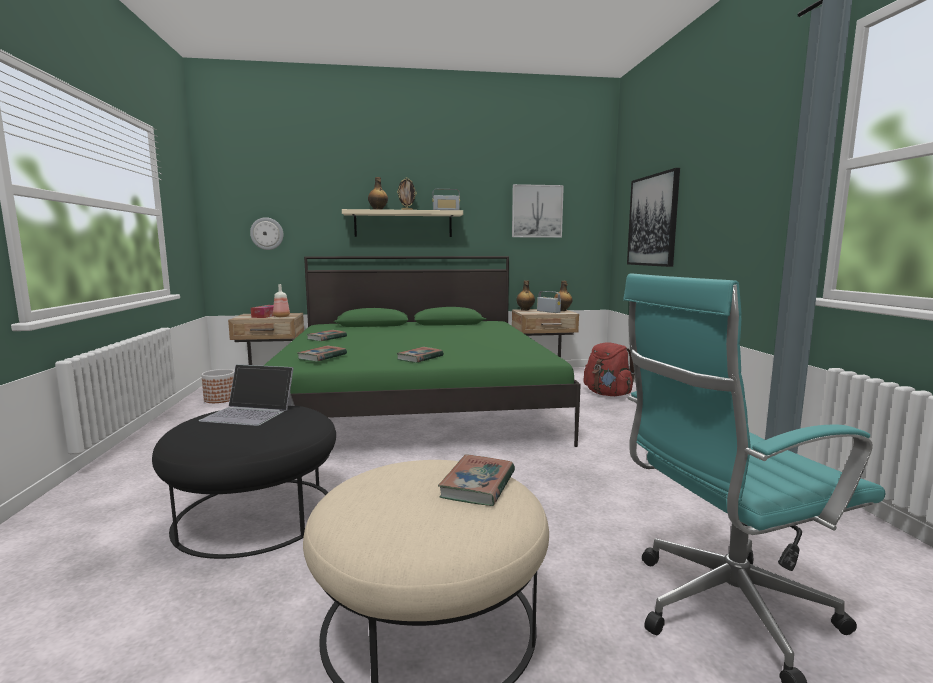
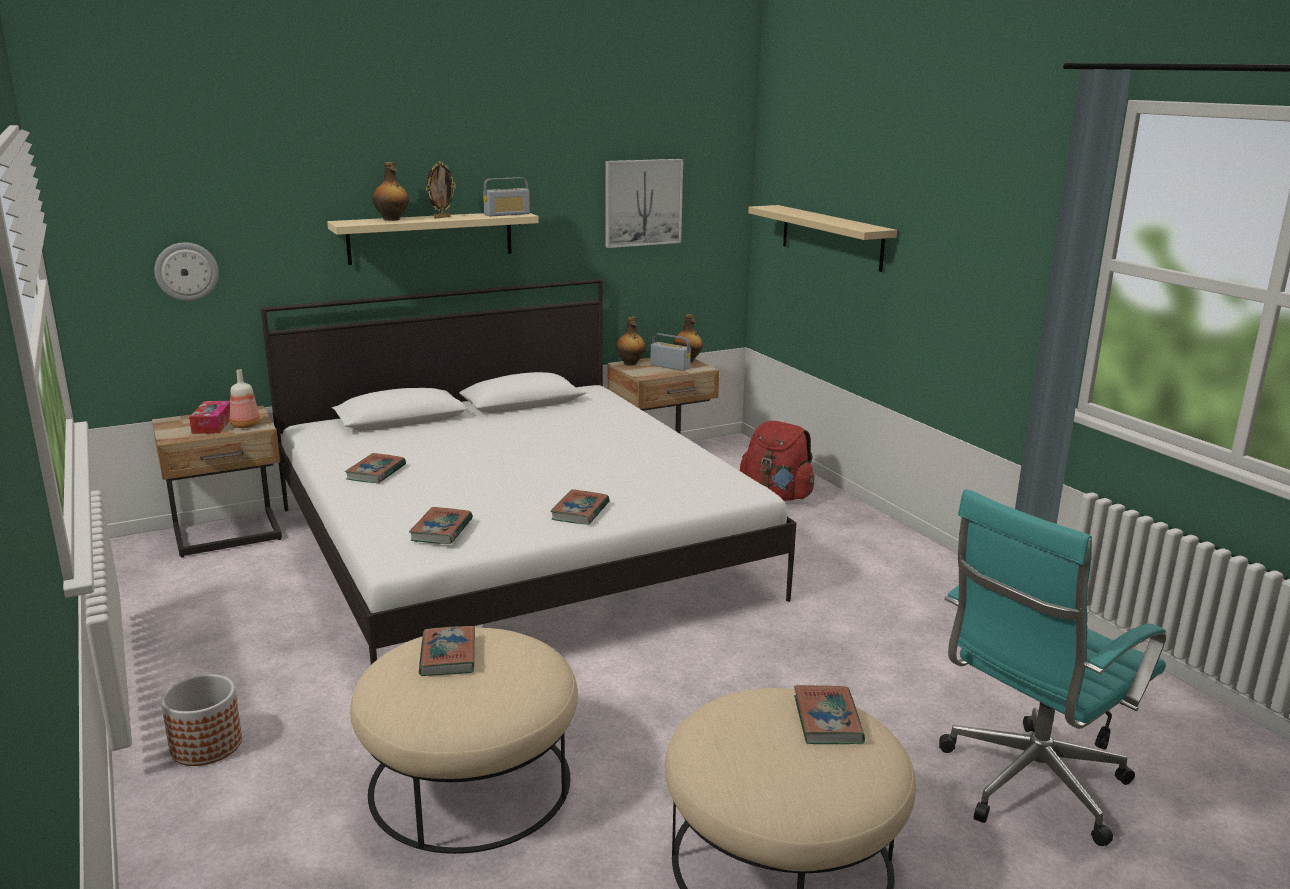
camera: 20 degrees left, 10 degrees up
(220, 399) = (177, 588): planter -> planter (206, 745)
(250, 413) = (448, 656): laptop -> book
(255, 514) = (469, 782): black ottoman -> beige ottoman
(415, 403) = (516, 551): green bed -> white bed
(652, 220) = (831, 237): picture -> beige shelf

